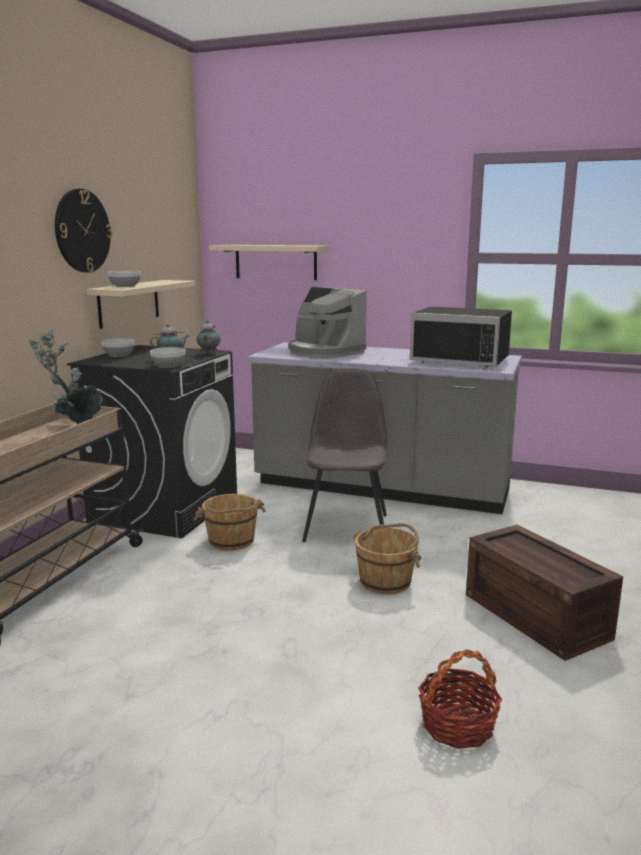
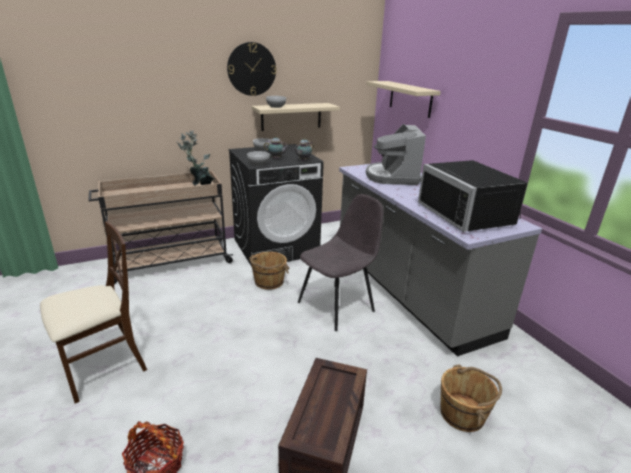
camera: 45 degrees right, 10 degrees up
(212, 715) = (103, 368): none -> beige chair
(386, 581) = (291, 354): brown bucket -> brown bucket (463, 414)

